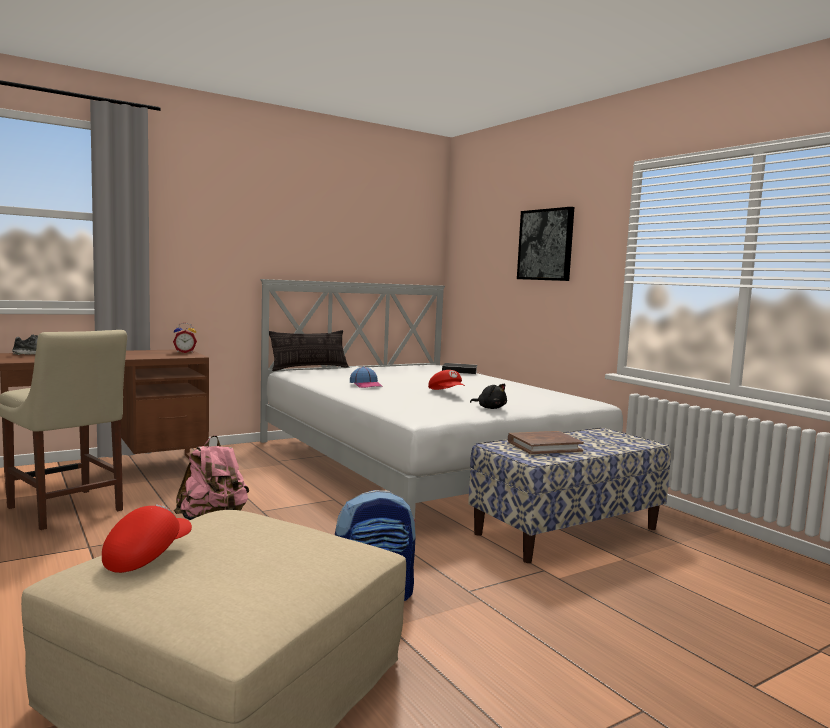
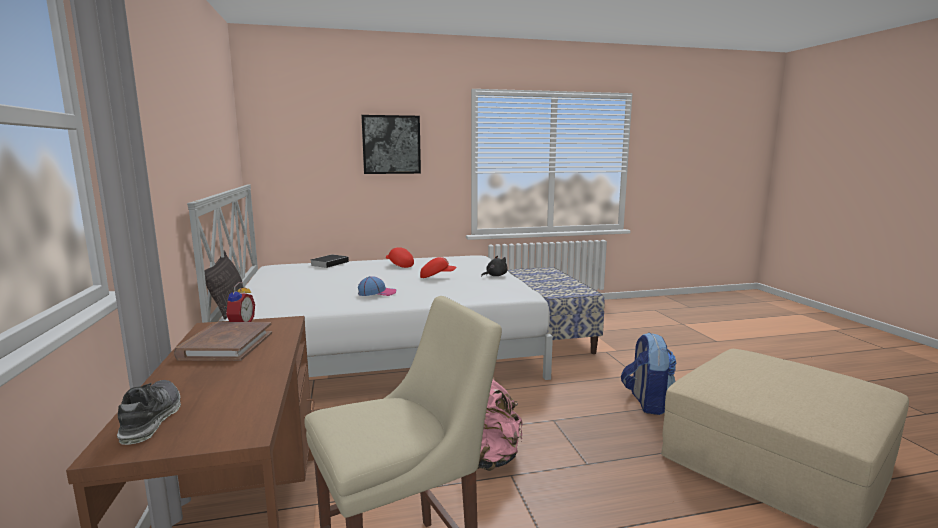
camera: 70 degrees left, 5 degrees up
(147, 556) = (810, 405): red cap -> red cap (399, 265)
(544, 446) = (555, 286): brown book -> brown book (226, 345)

